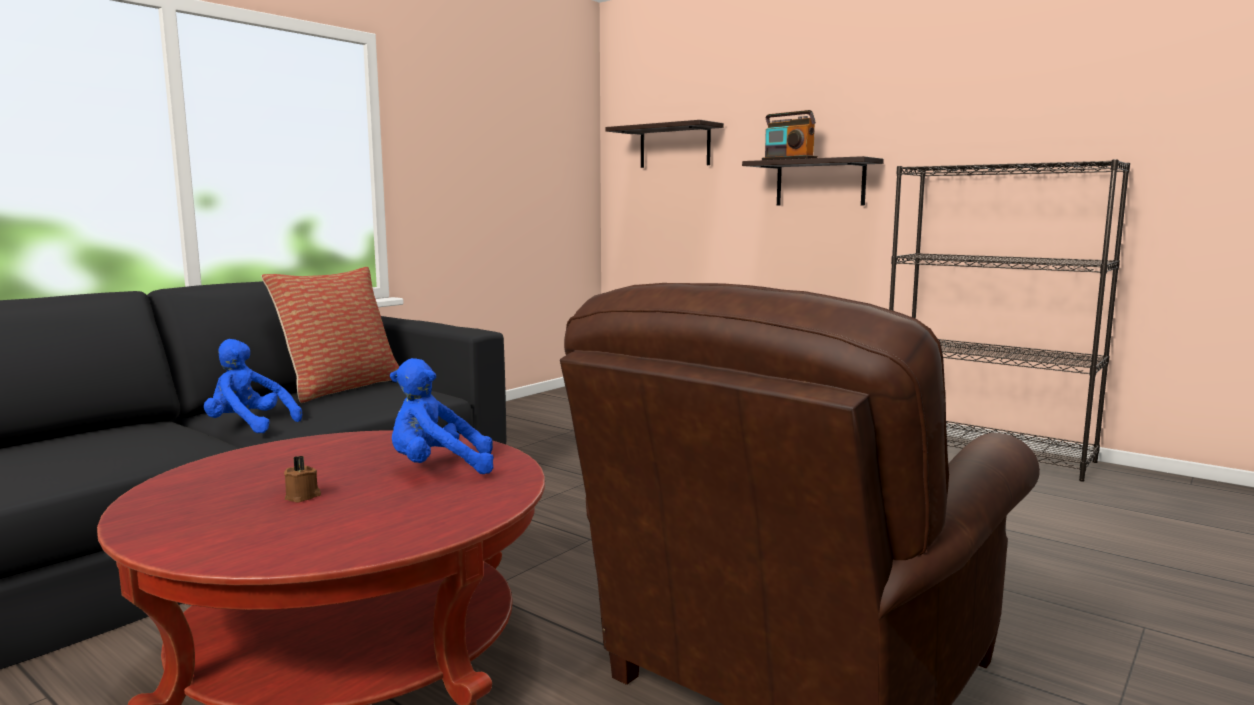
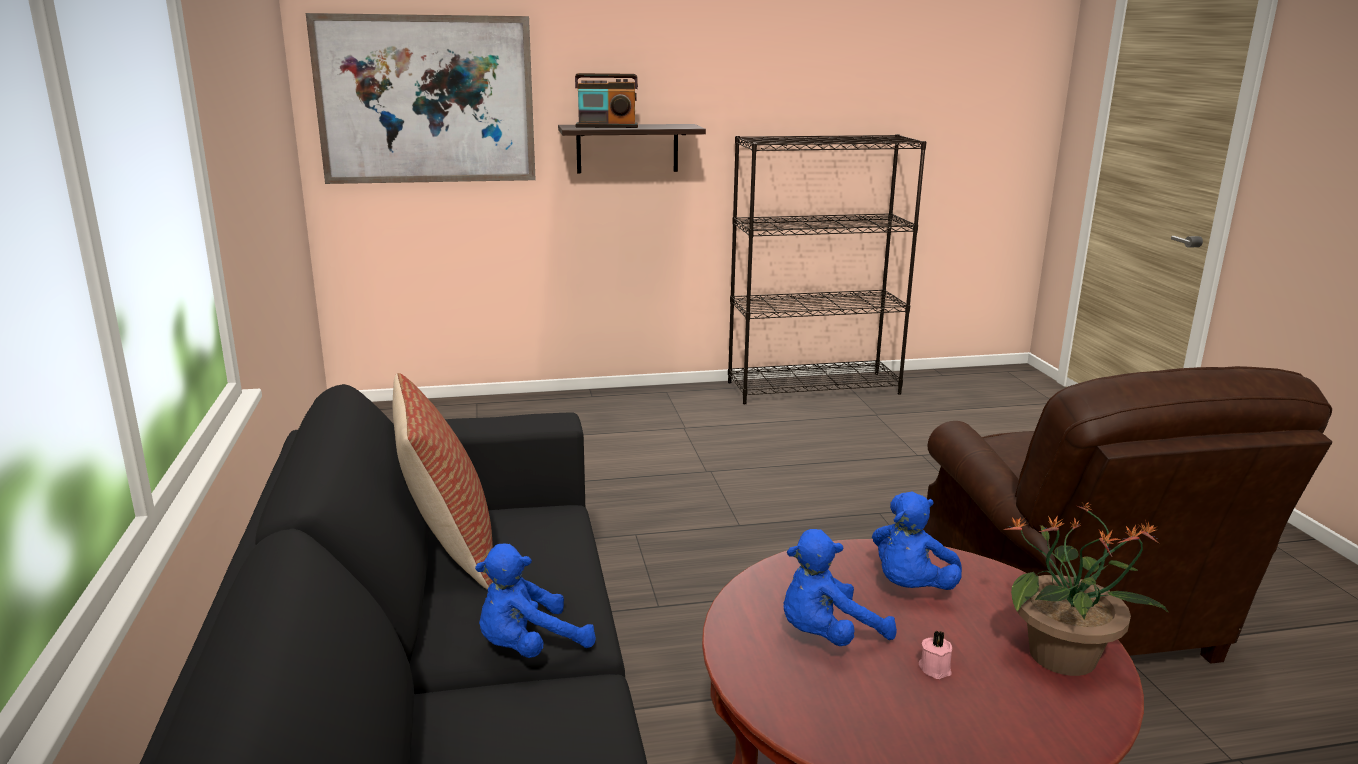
camera: 50 degrees left, 10 degrees up
(303, 496) = (935, 668): brown candle -> pink candle
(319, 463) = (827, 635): none -> blue plush toy
(377, 532) = (1065, 657): none -> potted plant
(674, 146) = (426, 100): shelf -> picture

